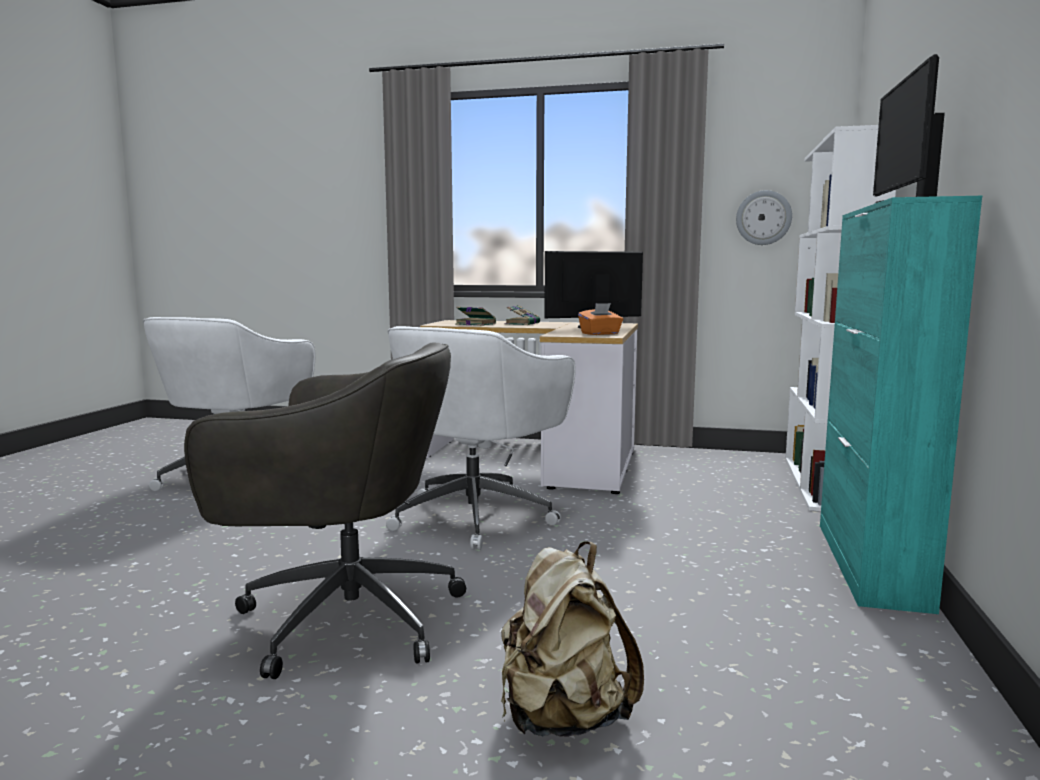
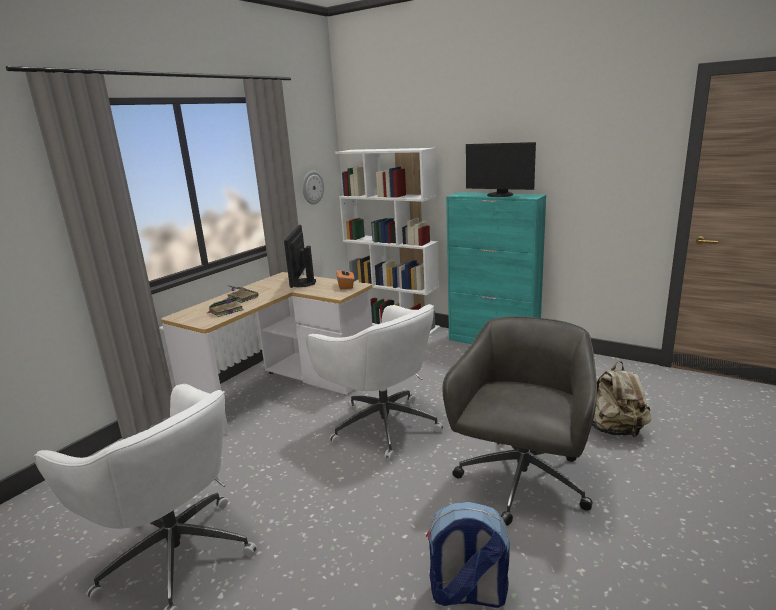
camera: 70 degrees left, 10 degrees up
(119, 596) = (467, 594): none -> backpack

